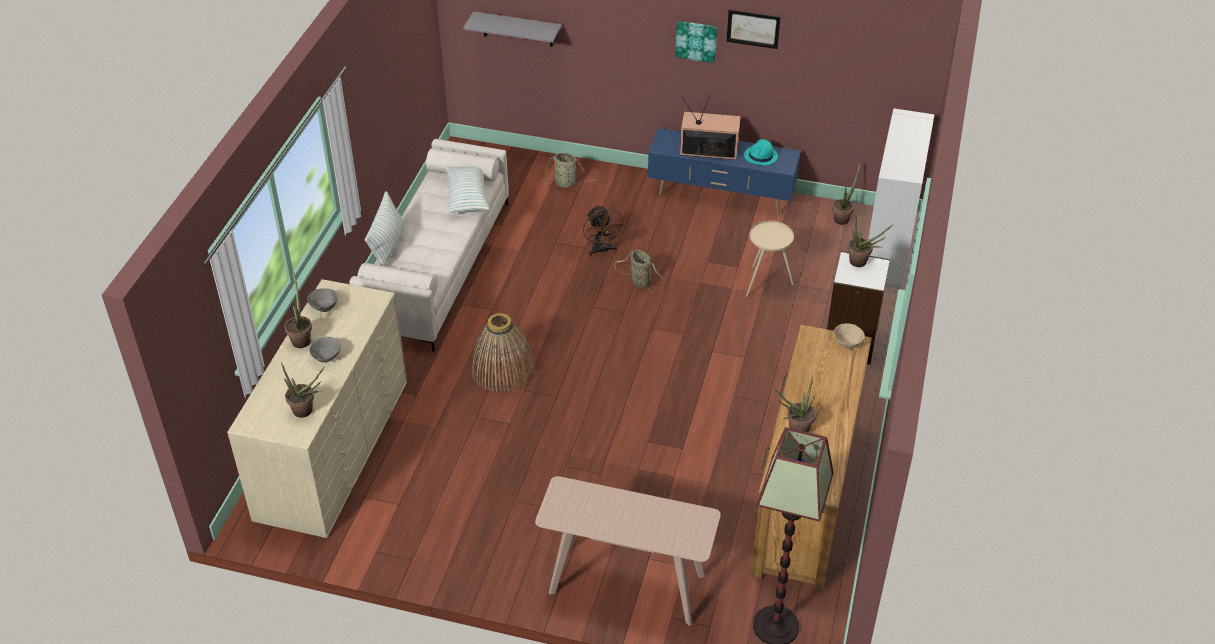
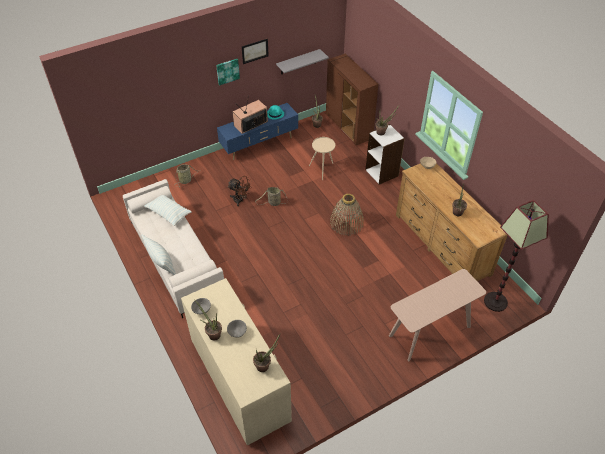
camera: 45 degrees left, 5 degrees up
(503, 370) = (267, 283): basket -> basket (346, 222)
(517, 29) = (128, 112): grey shelf -> grey shelf (298, 62)
(888, 251) = (349, 127): white cabinet -> brown cabinet

